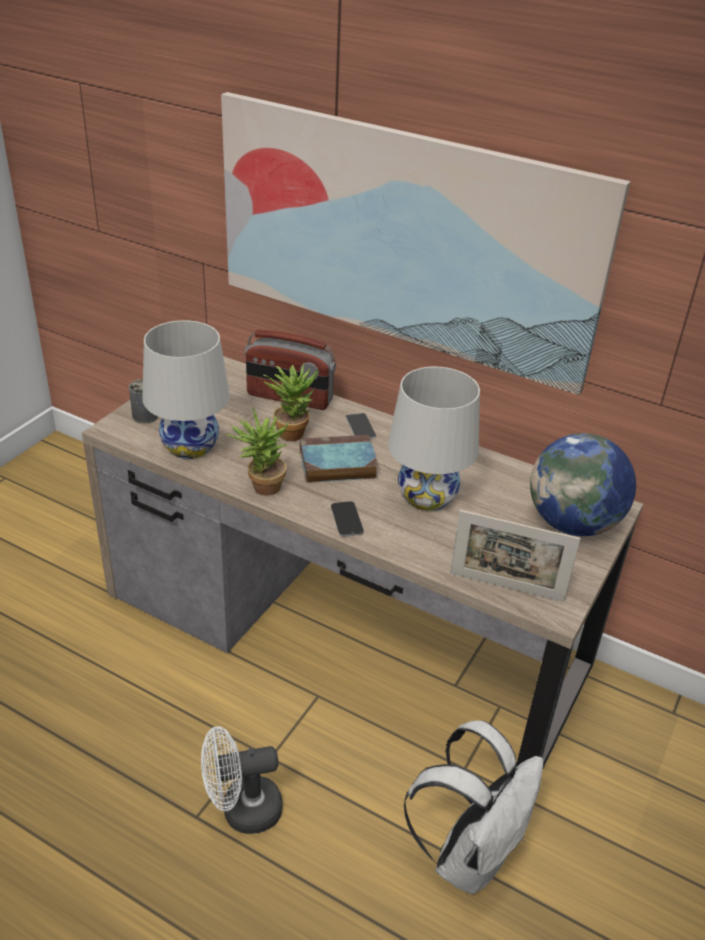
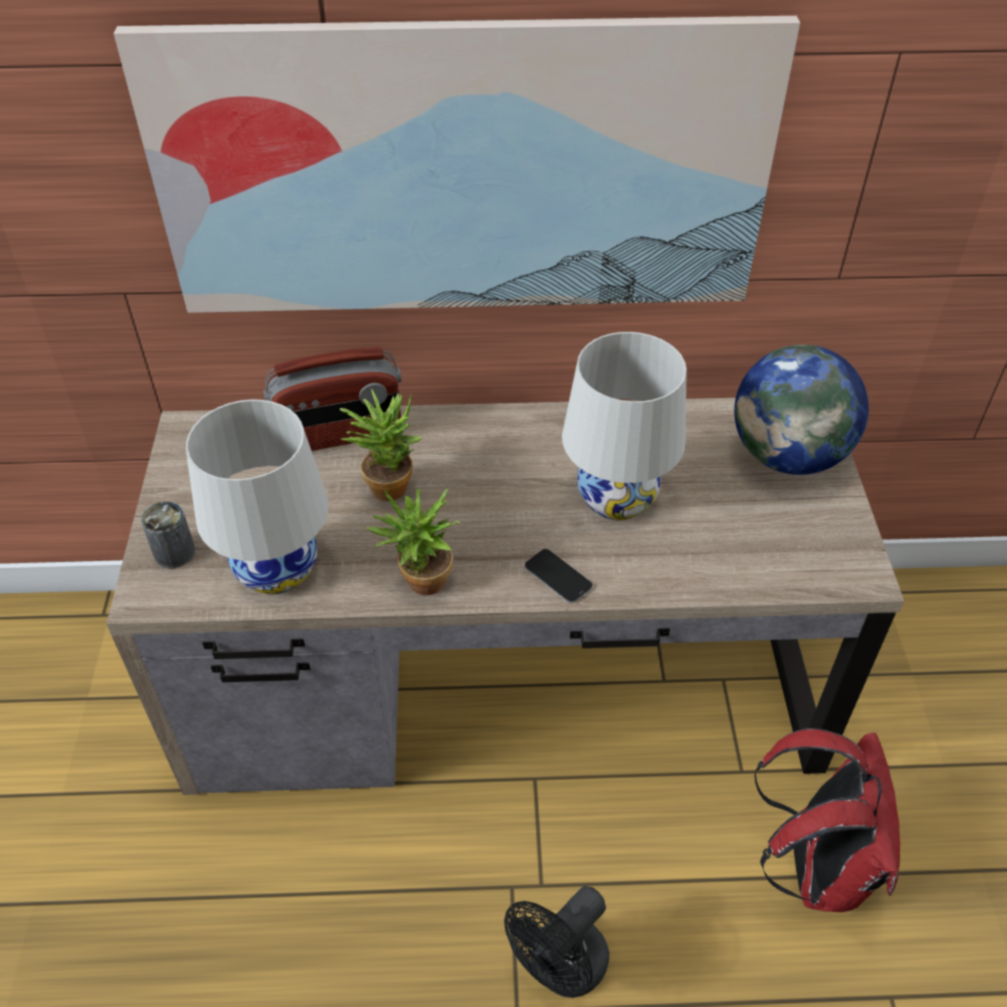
camera: 30 degrees left, 10 degrees up
(242, 810) = (560, 969): white fan -> black fan
(336, 464) = (480, 506): book -> none
(360, 427) = (462, 437): phone -> none
(469, 854) = (815, 864): white backpack -> red backpack
(506, 587) = (793, 573): picture frame -> none

